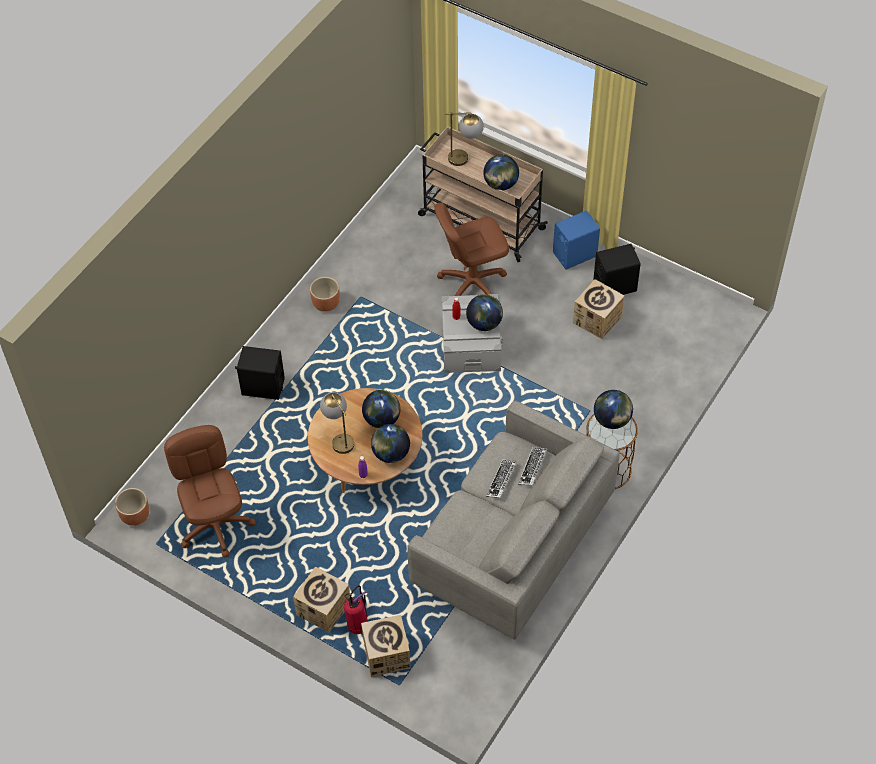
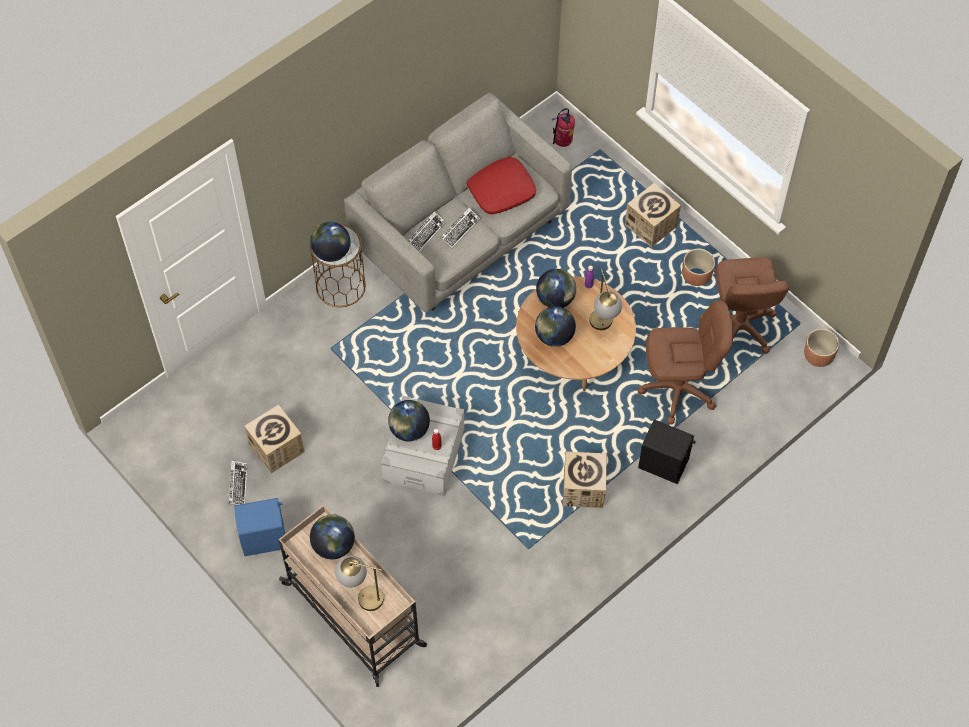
camera: 165 degrees left, 5 degrees up
(326, 303) = (570, 551): brown planter -> brown planter (696, 277)
(358, 625) = (623, 205): fire extinguisher -> fire extinguisher (562, 143)
(386, 655) = (604, 175): cardboard box -> cardboard box (583, 489)
(472, 283) = (395, 532): brown office chair -> brown office chair (678, 390)
(476, 531) = (501, 190): none -> red pillow
(615, 286) = (237, 485): black speaker -> keyboard

